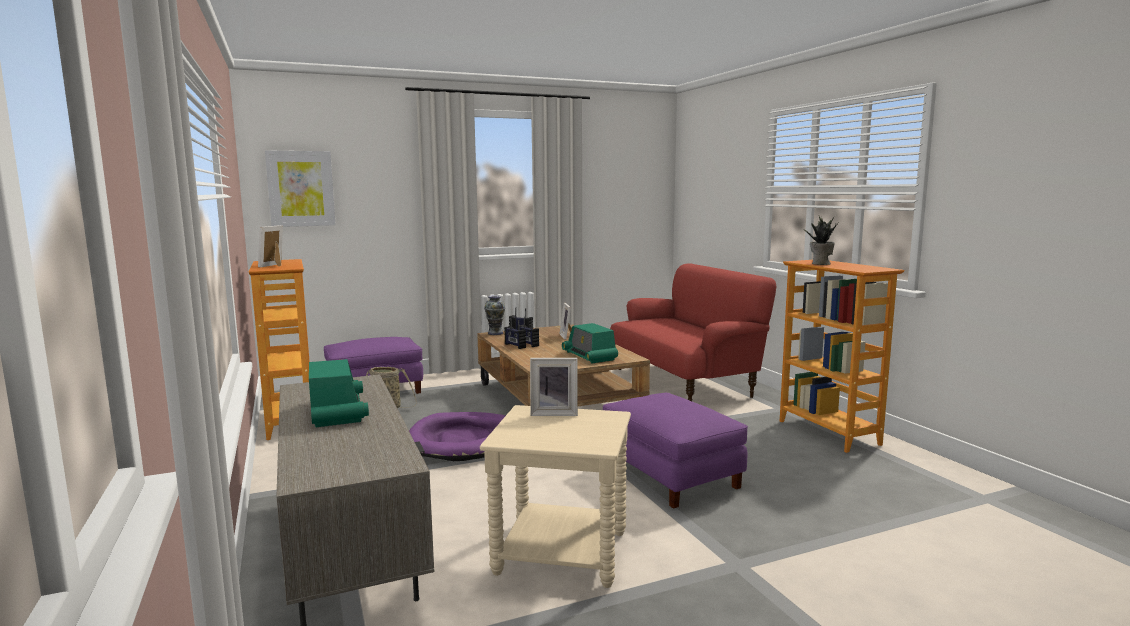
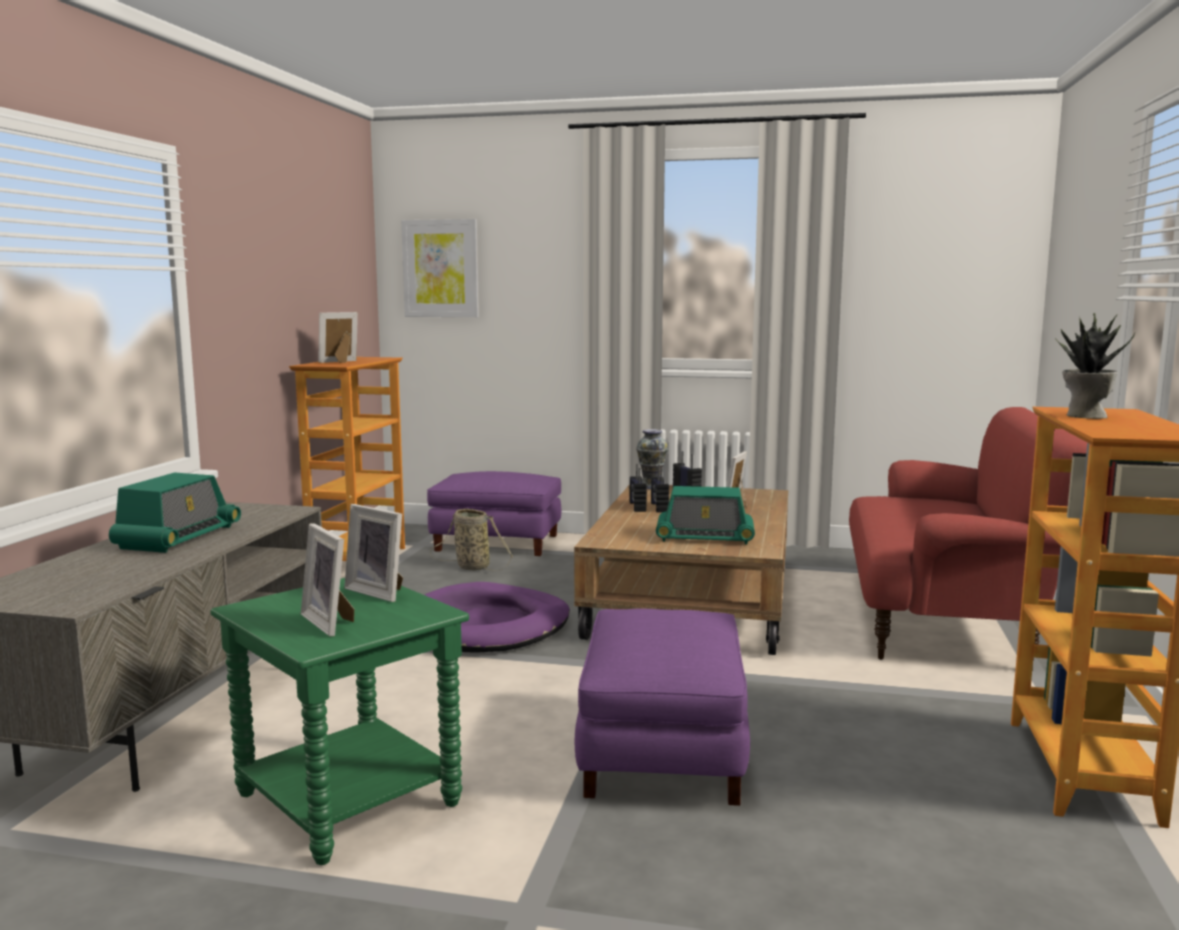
camera: 35 degrees right, 0 degrees up
(562, 553) = (350, 799): beige side table -> green side table
(575, 433) = (331, 622): none -> picture frame
(589, 356) = (704, 537): radio -> radio turned 90 degrees counterclockwise

